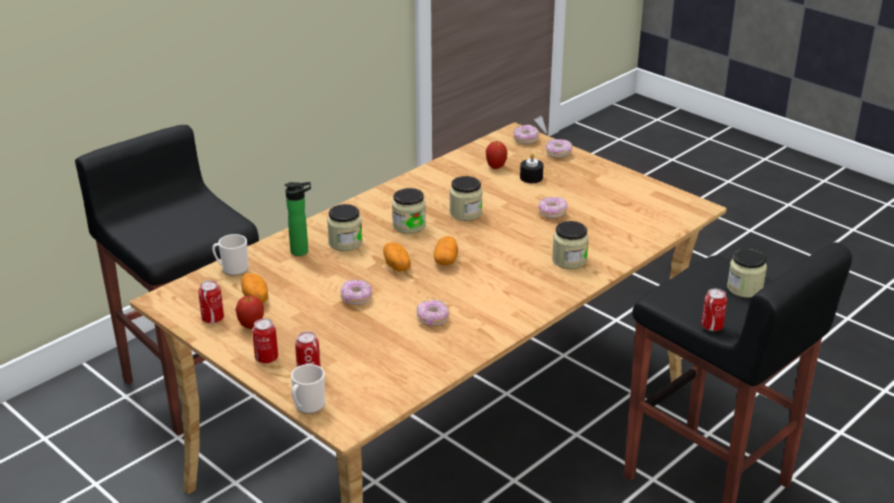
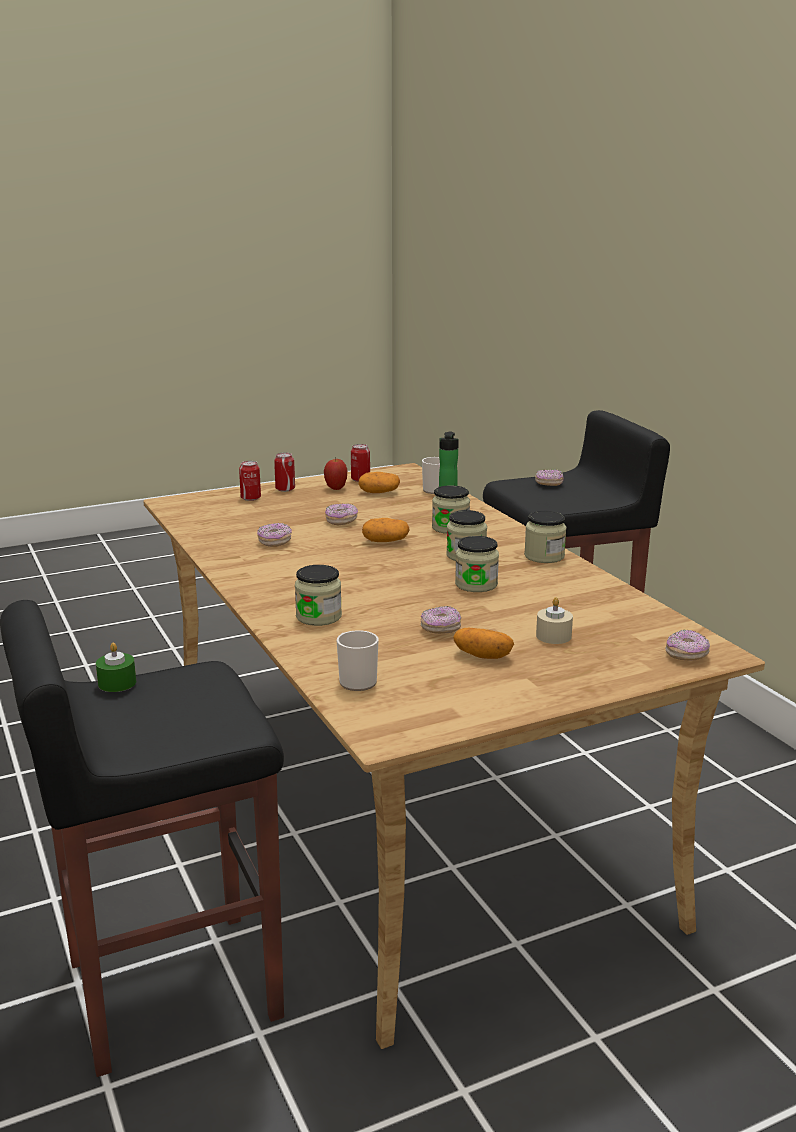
camera: 110 degrees right, 10 degrees down
(307, 406) = (207, 494): mug -> mug (355, 680)
(446, 260) = (377, 561): potato -> potato (483, 655)
(496, 167) = (597, 620): apple -> none
(531, 177) = (553, 636): black candle -> beige candle
(558, 154) = (626, 669): donut -> donut (549, 484)
(712, 326) = (117, 683): can -> green candle
(744, 288) = (167, 733): jar -> jar (544, 556)

